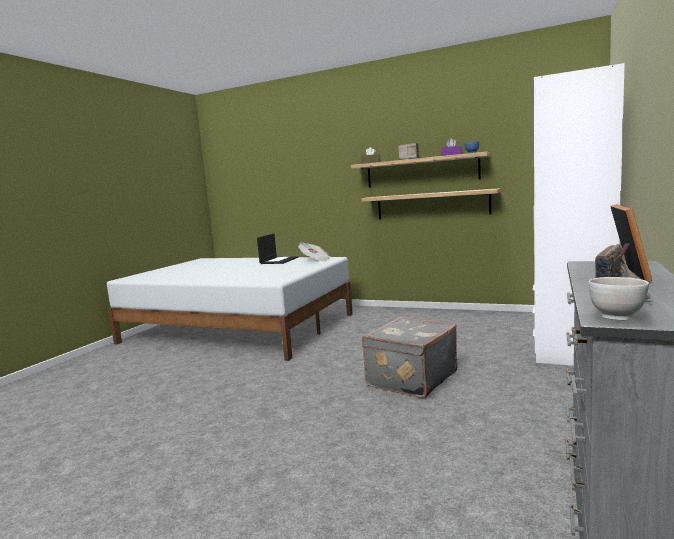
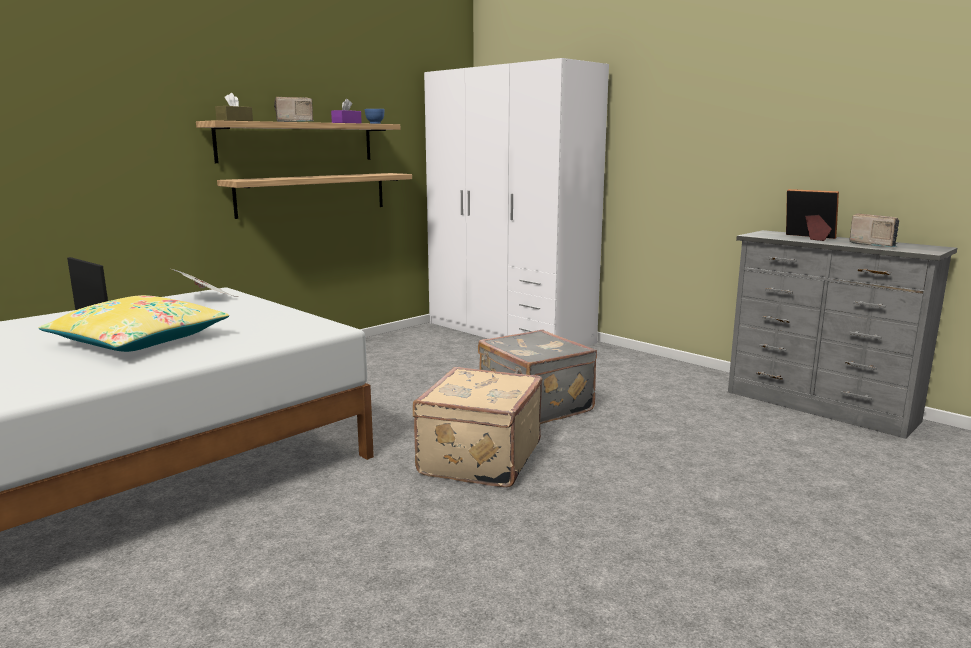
camera: 70 degrees left, 5 degrees up
(237, 271) = (139, 341): none -> yellow pillow
(303, 383) = (477, 459): none -> beige suitcase
(616, 317) = (923, 250): white bowl -> none

